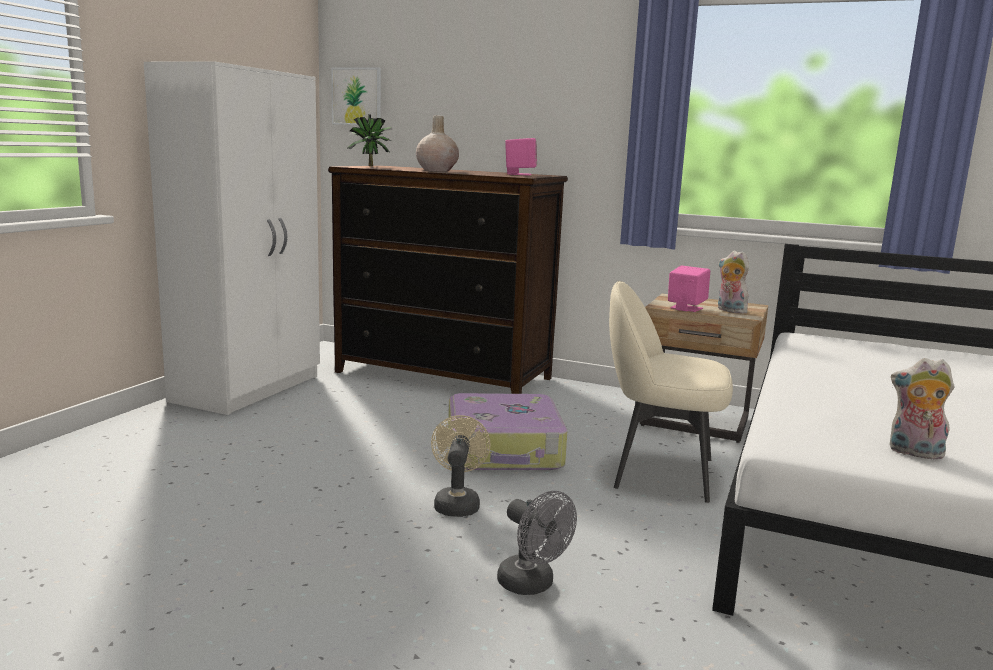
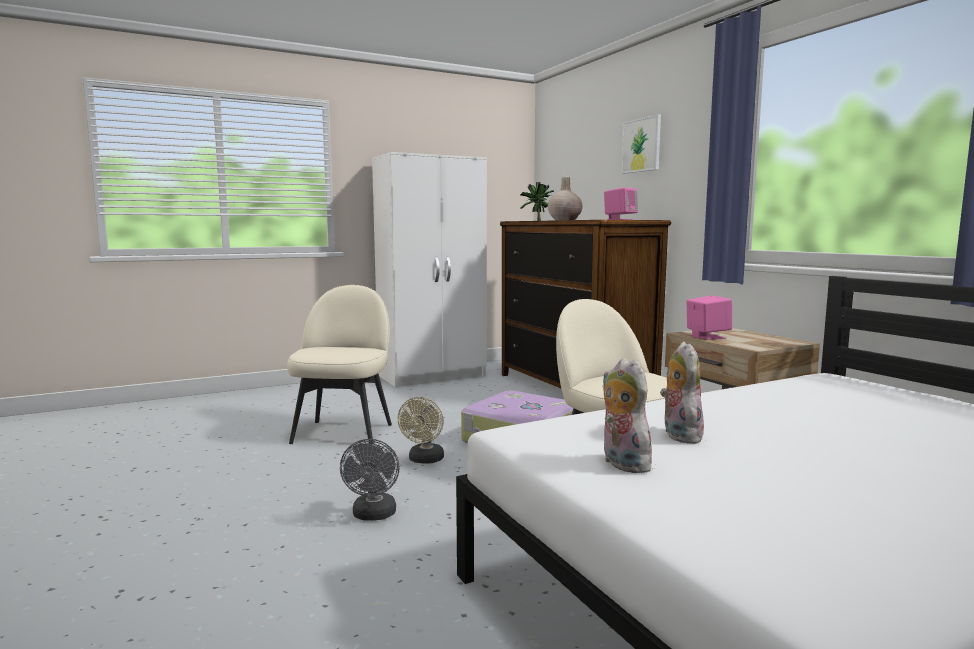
camera: 40 degrees right, 5 degrees down
(289, 496) = (344, 432): none -> beige chair
(356, 96) = (551, 171): picture -> picture (641, 145)
(457, 503) = (424, 460): beige fan -> beige fan turned 150 degrees clockwise
(729, 310) = (750, 342): plush toy -> plush toy (678, 435)

